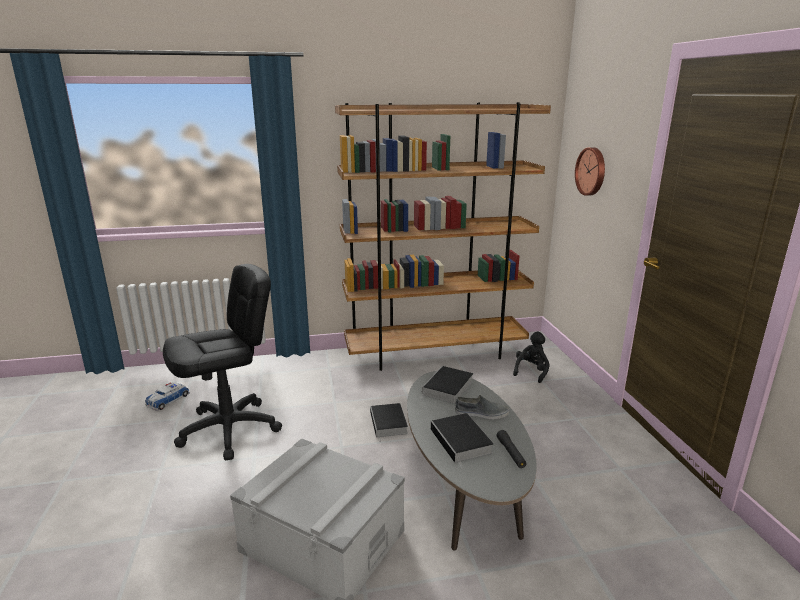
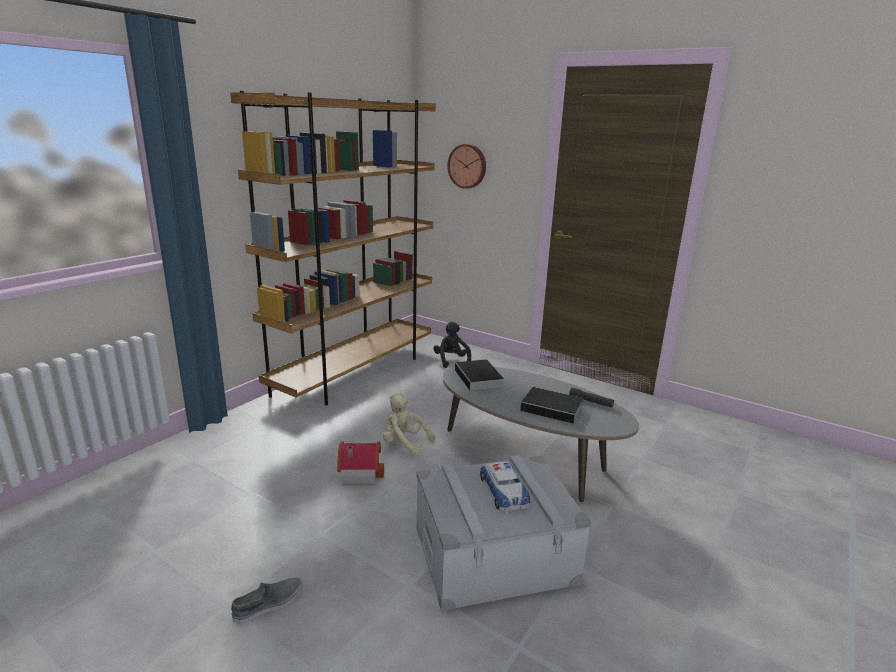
camera: 45 degrees left, 0 degrees up
(167, 400) = (100, 541): toy car -> toy car (503, 491)
(230, 429) = (249, 526): black office chair -> none
(329, 430) = (359, 473): none -> toy house
(389, 423) = (404, 443): book -> beige plush toy
(481, 413) = (531, 386): grey shoe -> grey shoe (269, 604)

